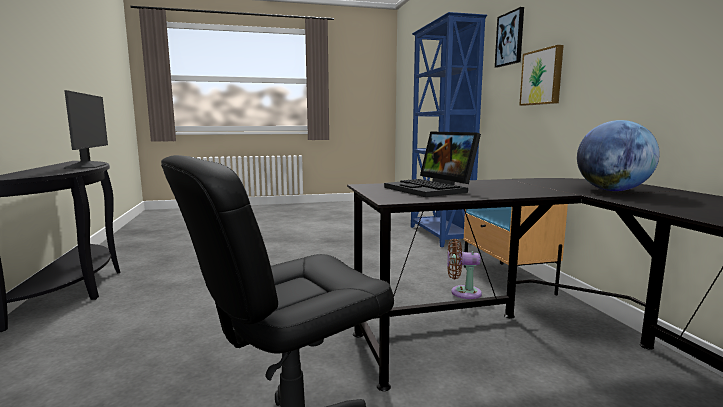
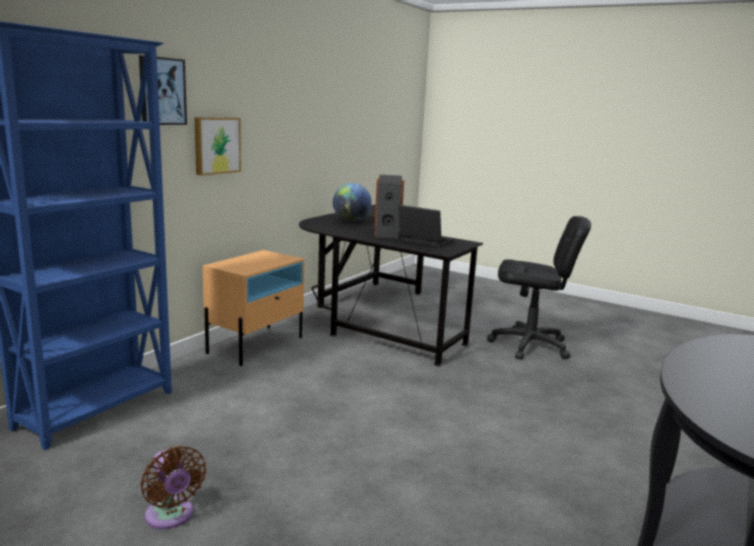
camera: 135 degrees left, 5 degrees up
(87, 166) = (692, 373): monitor -> none
(432, 189) = (423, 241): laptop -> laptop turned 75 degrees counterclockwise
(462, 292) = (313, 353): brown fan -> brown fan (171, 517)
(505, 189) = (387, 233): none -> speaker

